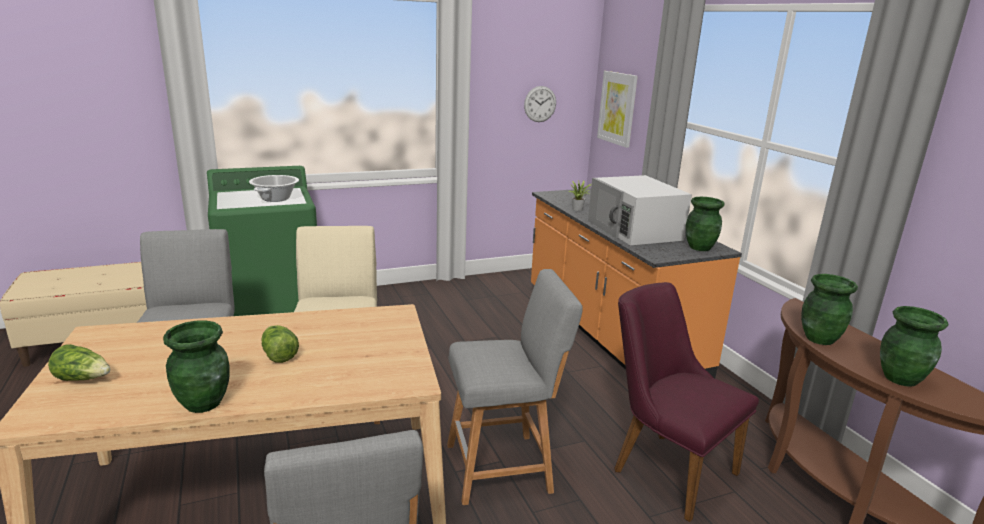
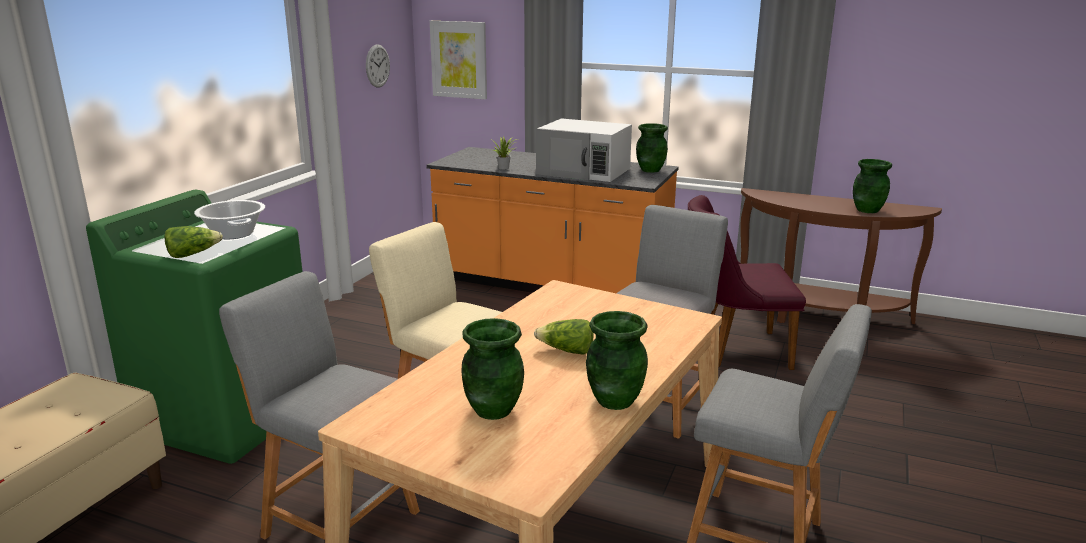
camera: 45 degrees left, 0 degrees up
(83, 379) = (473, 446): lettuce -> lettuce (193, 254)
(819, 338) = (801, 205): green vase -> green vase (493, 409)

